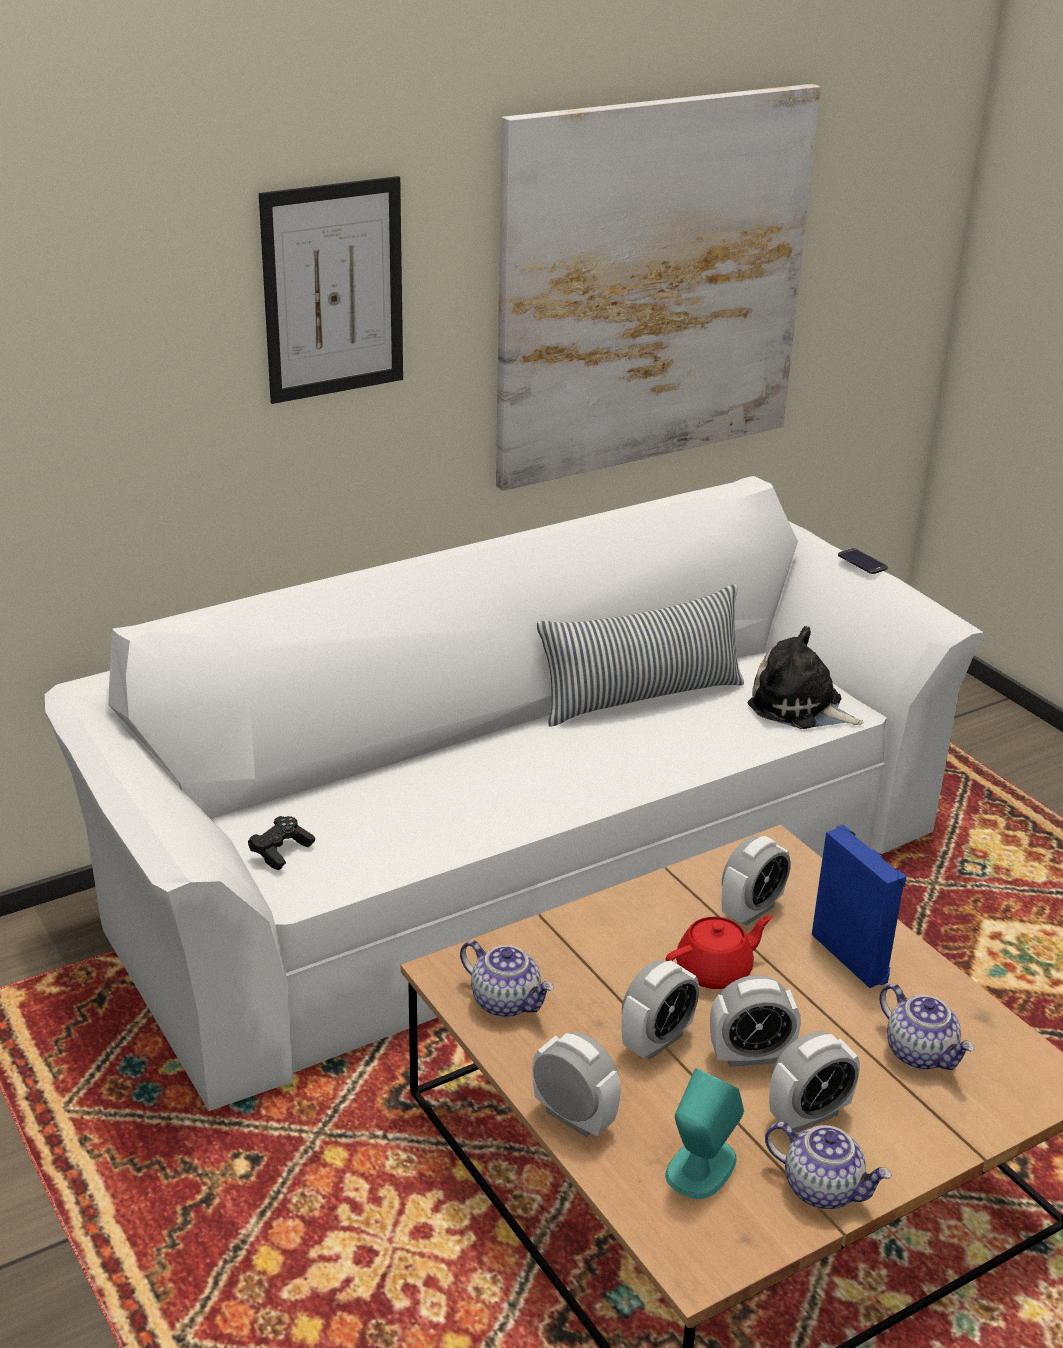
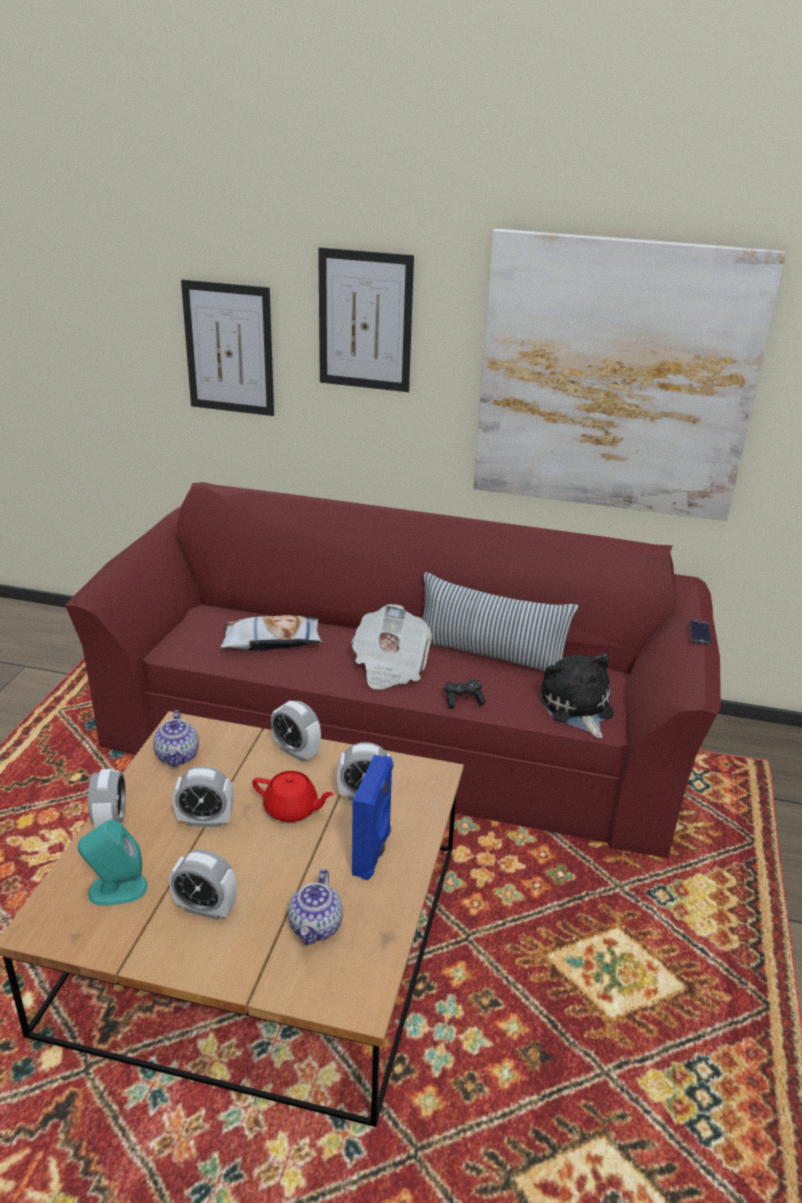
camera: 45 degrees right, 0 degrees up
(116, 392) = (229, 348): none -> picture
(281, 851) = (195, 631): black game controller -> black game controller (463, 700)
(394, 810) = (271, 640): none -> pillow
(523, 863) = (398, 728): white sofa -> red sofa
(575, 764) = (389, 666): none -> newspaper
(750, 1056) = (232, 860): alarm clock -> alarm clock (296, 751)
(823, 1188) = (147, 945): teapot -> none

